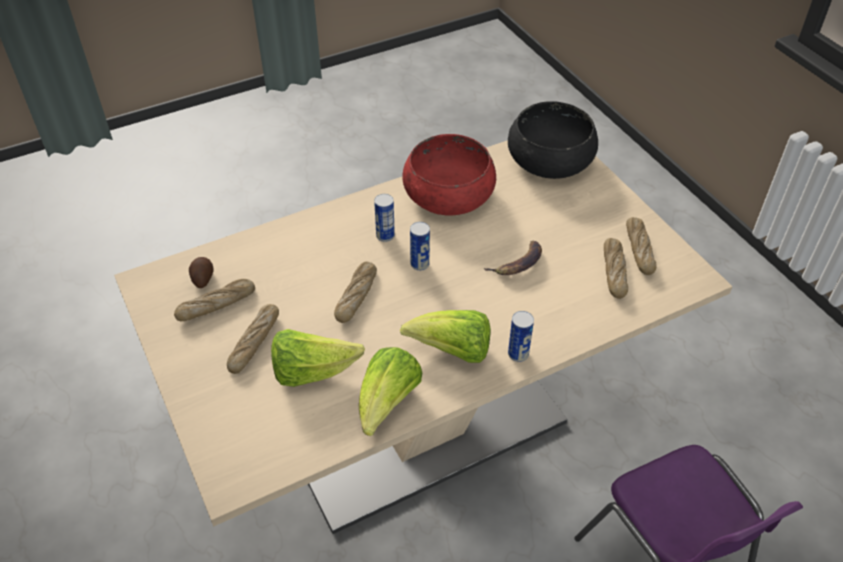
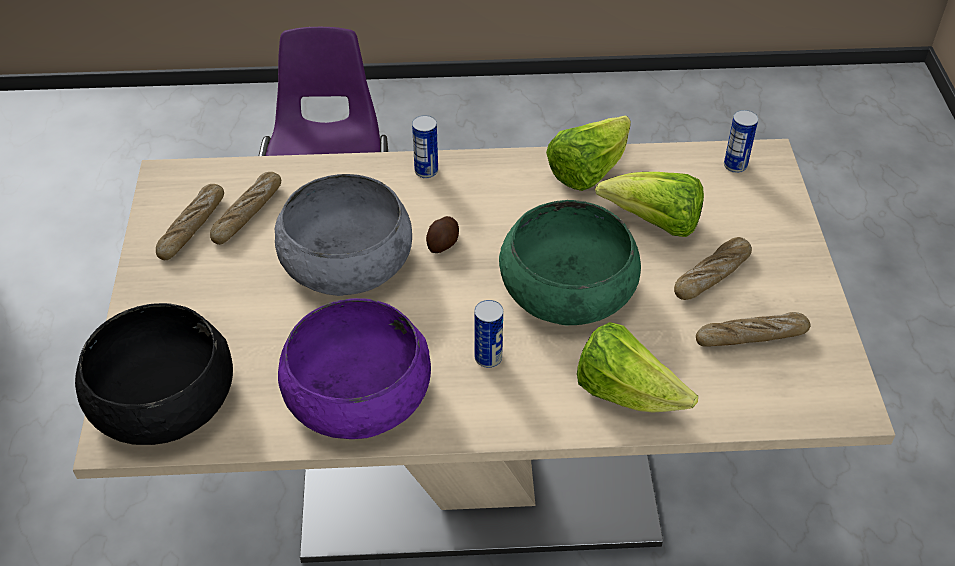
camera: 155 degrees left, 0 degrees up
(202, 278) = (764, 382): potato -> potato (444, 243)
(356, 296) = (568, 288): bread -> green bowl
(420, 264) = (466, 302): can -> can (735, 165)
(448, 194) = (357, 393): red bowl -> purple bowl
(452, 351) = (492, 195): lettuce -> lettuce (626, 393)
(518, 264) = (347, 260): banana -> grey bowl

